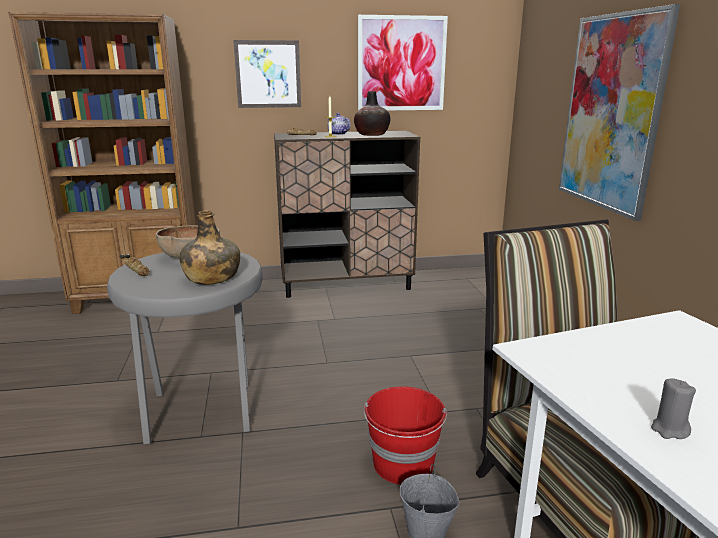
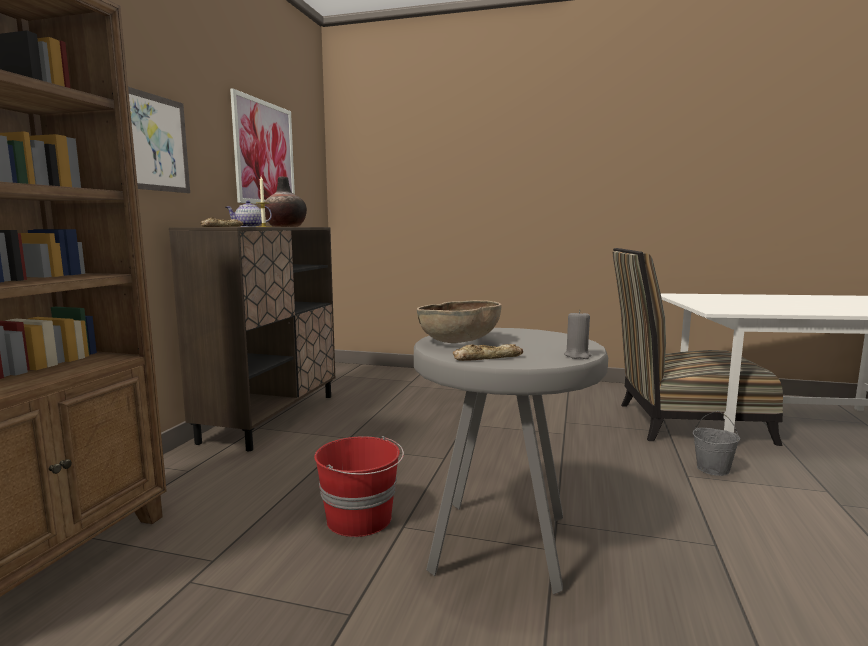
camera: 65 degrees left, 10 degrees down
(211, 278) = (545, 339): green bottle -> none
(403, 464) = (633, 460): red bucket -> red bucket (360, 519)
(611, 113) = (482, 199): picture -> none
(669, 430) = (804, 309): grey candle -> grey candle (577, 356)

